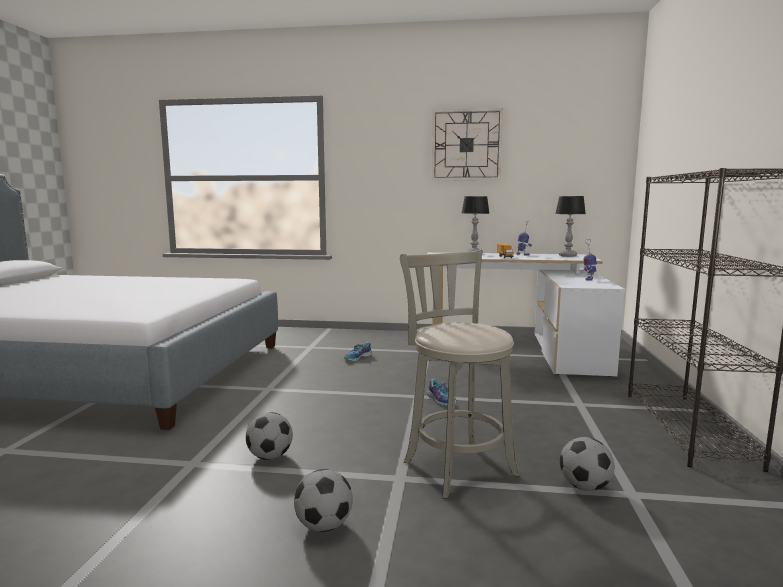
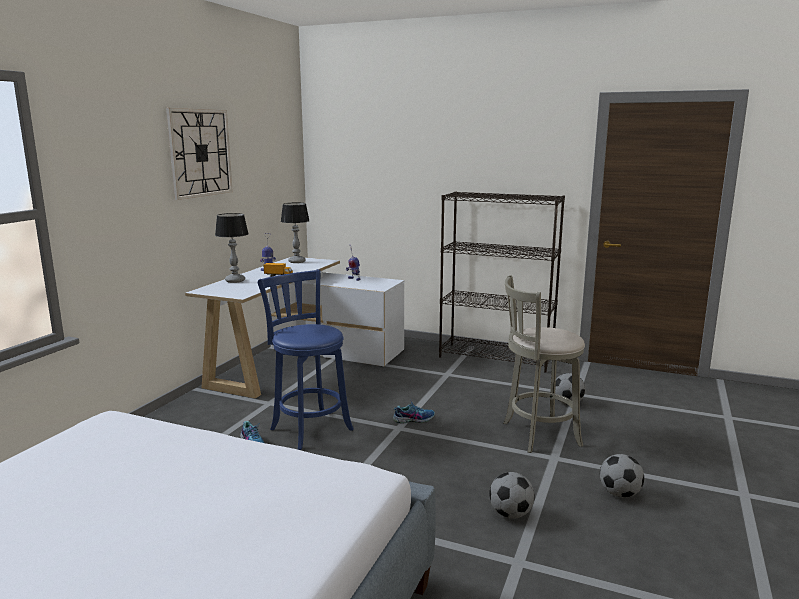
camera: 75 degrees left, 5 degrees up
(394, 368) = (309, 428): none -> blue stool

